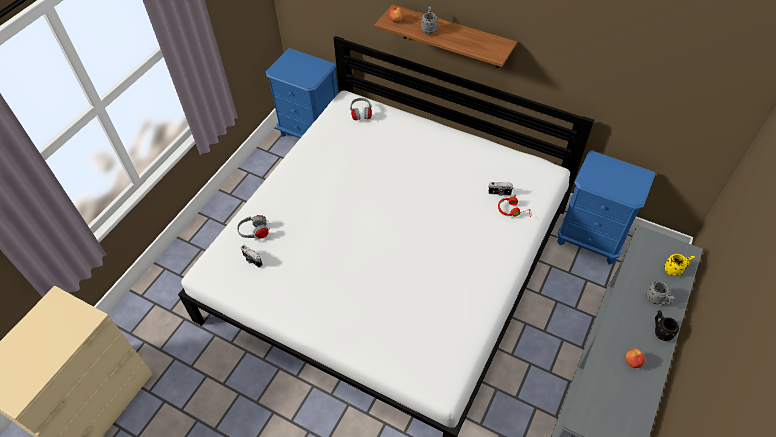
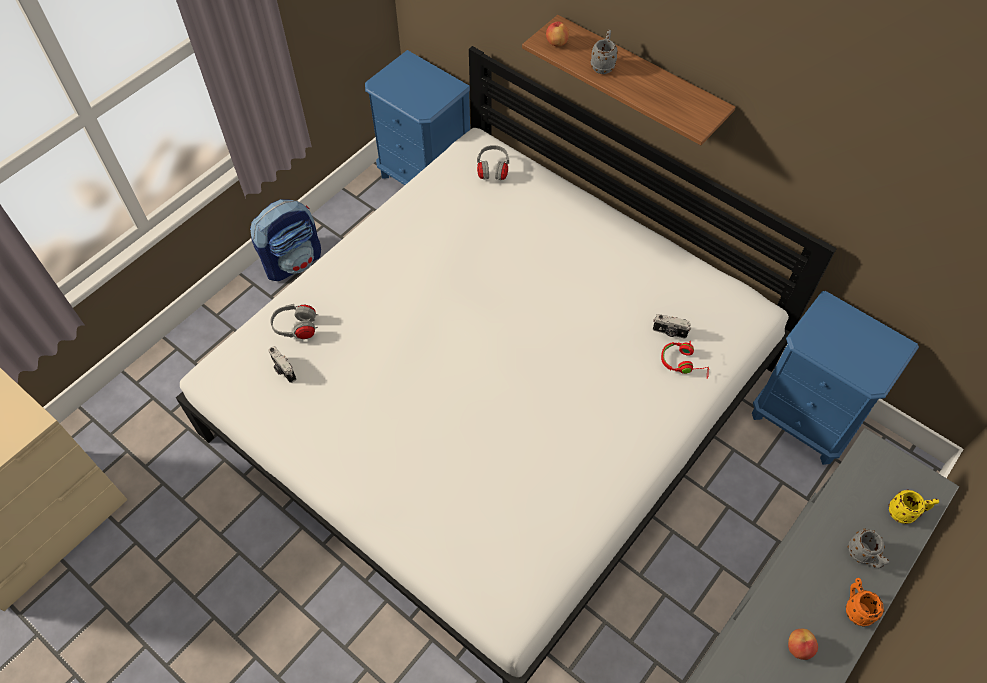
camera: 10 degrees right, 5 degrees up
(233, 198) = (293, 261): none -> backpack
(660, 331) = (855, 608): black mug -> orange mug

